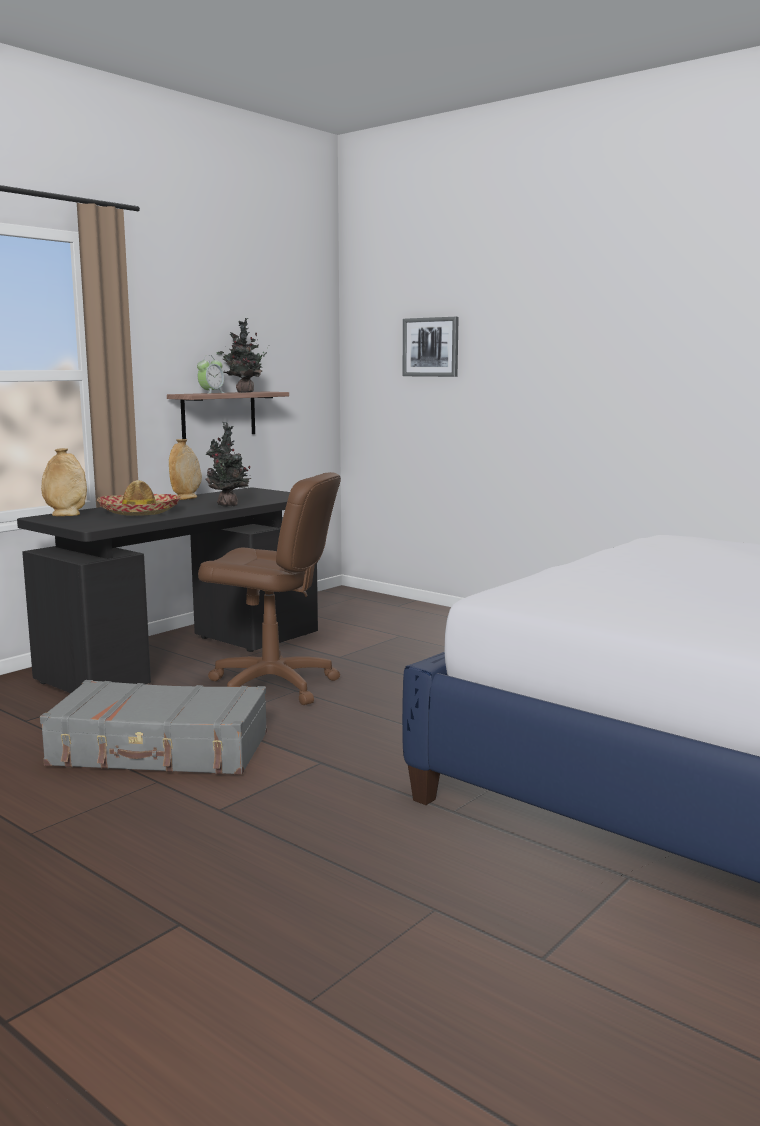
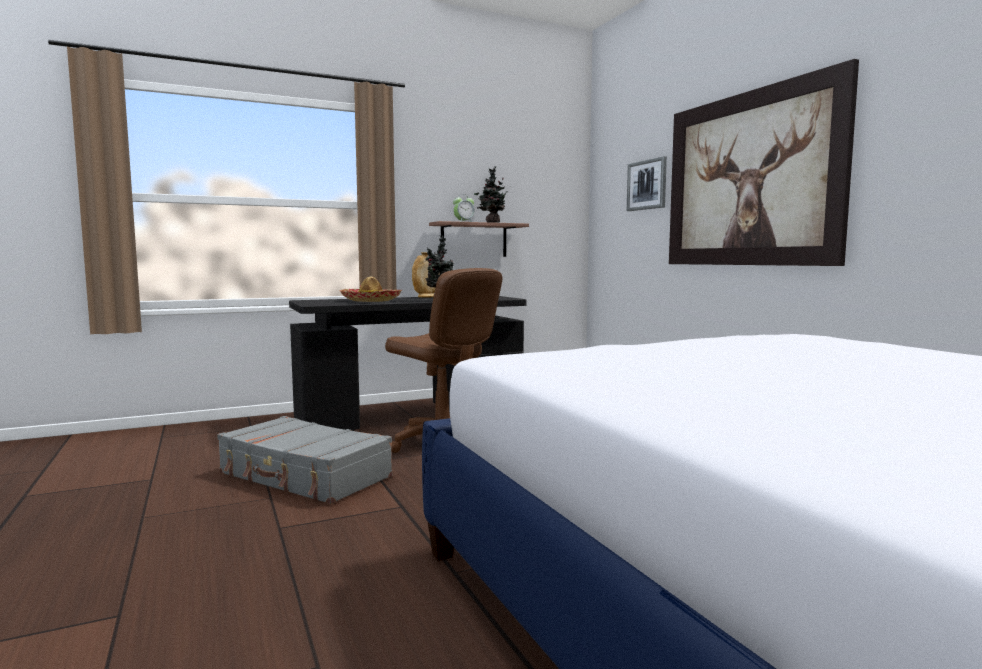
camera: 25 degrees right, 5 degrees down
(66, 515) = (322, 300): beige vase -> none
(567, 357) = (749, 179): none -> picture

